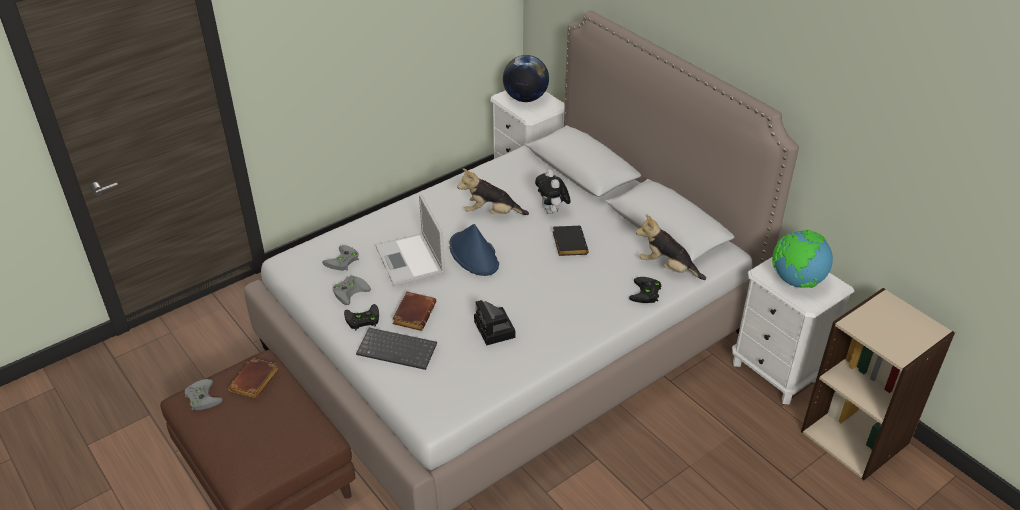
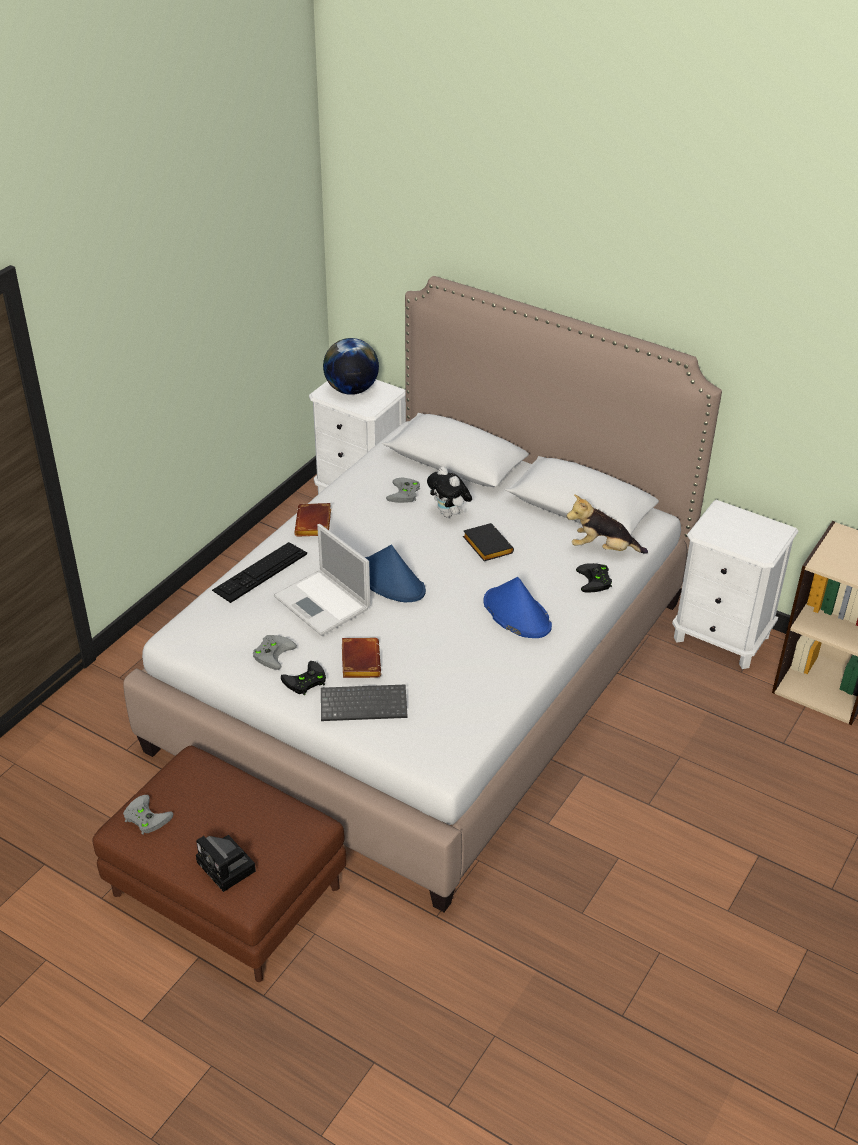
camera: 20 degrees left, 0 degrees up
(255, 382) = (199, 785): brown book -> brown book (315, 524)
(342, 261) = (245, 622): grey game controller -> grey game controller (405, 494)
(377, 225) = (260, 572): none -> keyboard
(491, 213) = (383, 530): plush toy -> none
(495, 330) = (459, 657): camera -> camera (228, 868)
(563, 305) = (516, 614): none -> blue hat
(796, 281) = (740, 534): globe -> none

